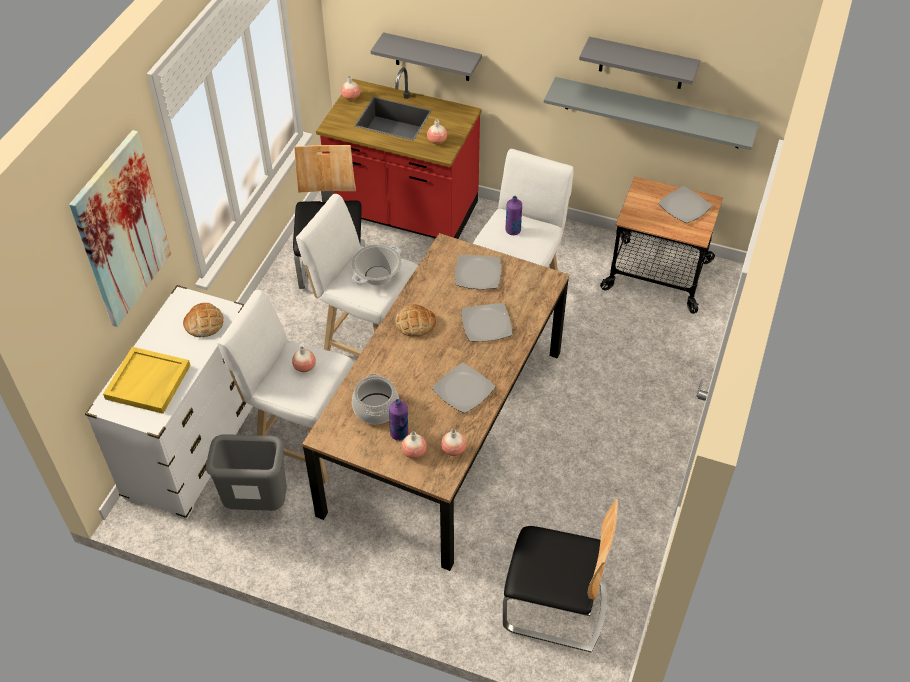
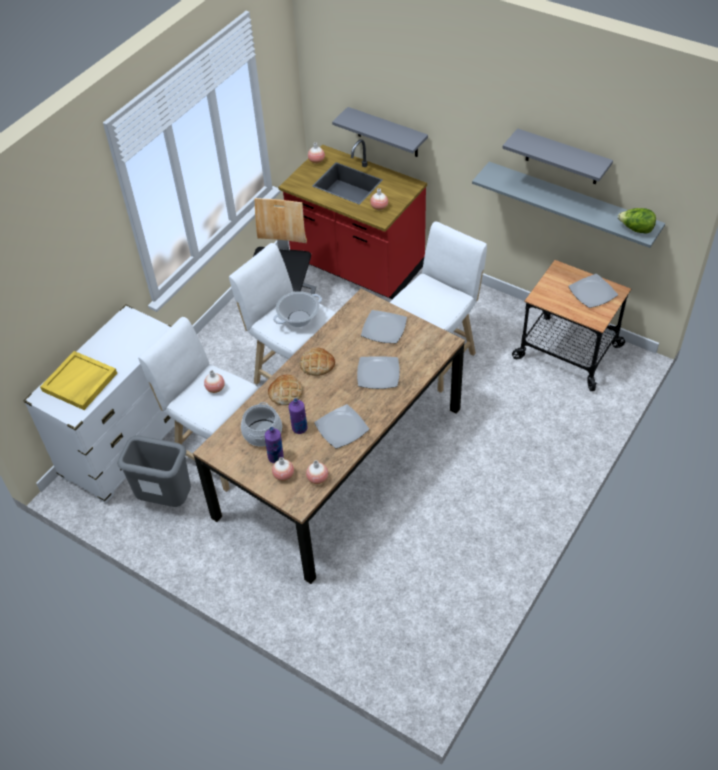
camera: 15 degrees right, 0 degrees up
(121, 230) = (69, 252): picture -> none
(204, 323) = (138, 339): bread -> bread (285, 392)
(513, 231) = (427, 294): purple bottle -> purple bottle (299, 428)
(555, 607) = (394, 632): chair -> none
(731, 132) = (636, 229): none -> lettuce

